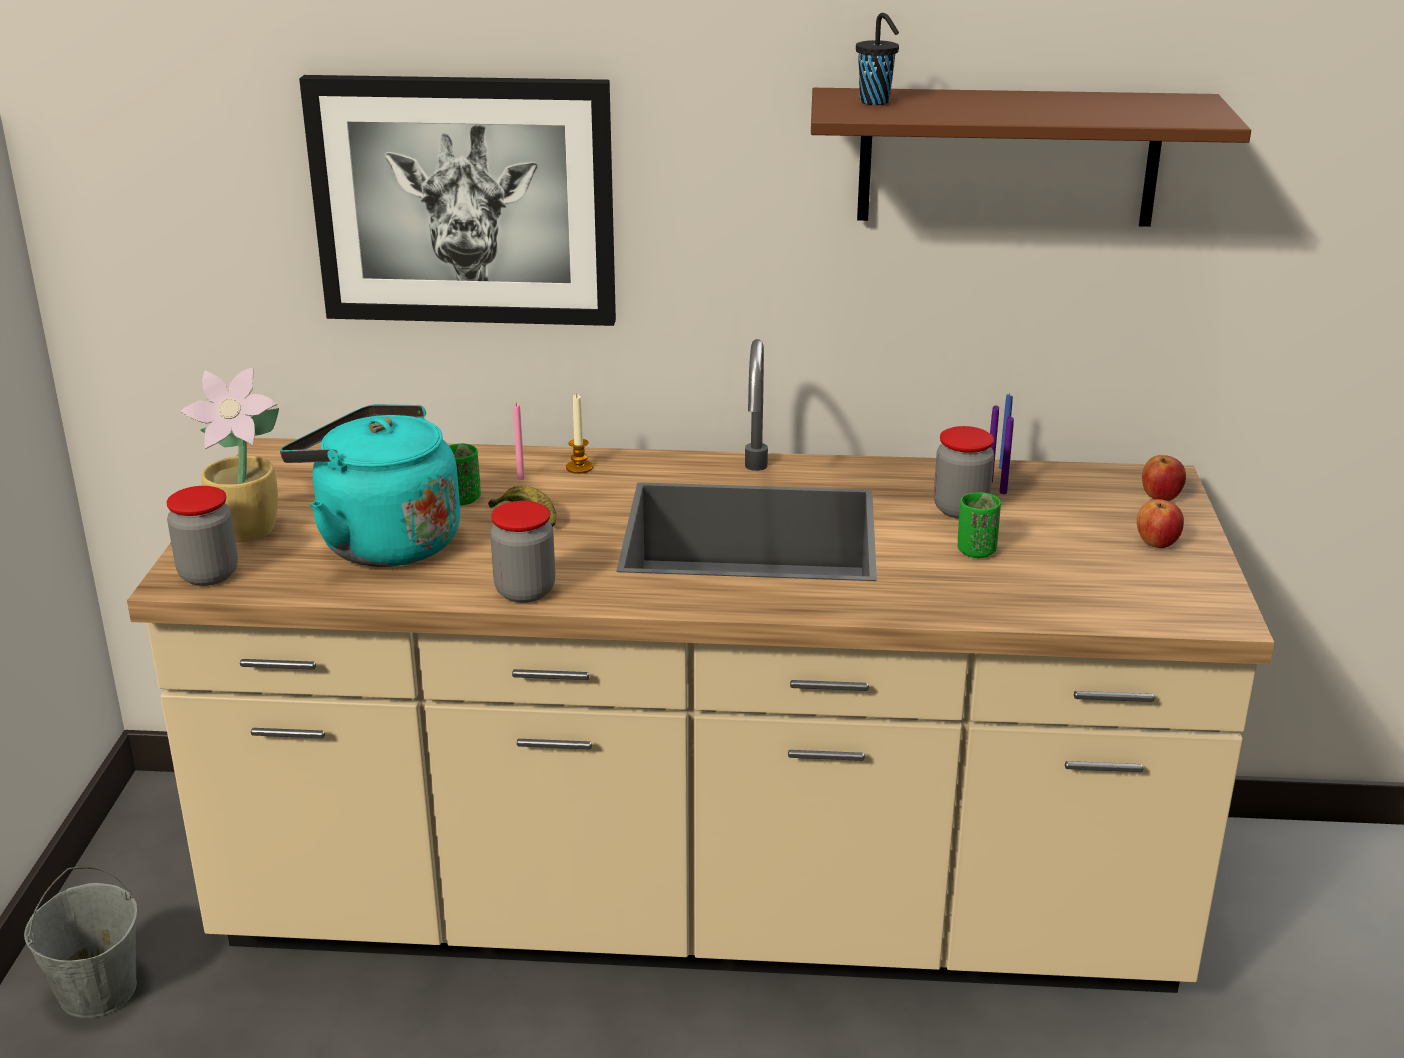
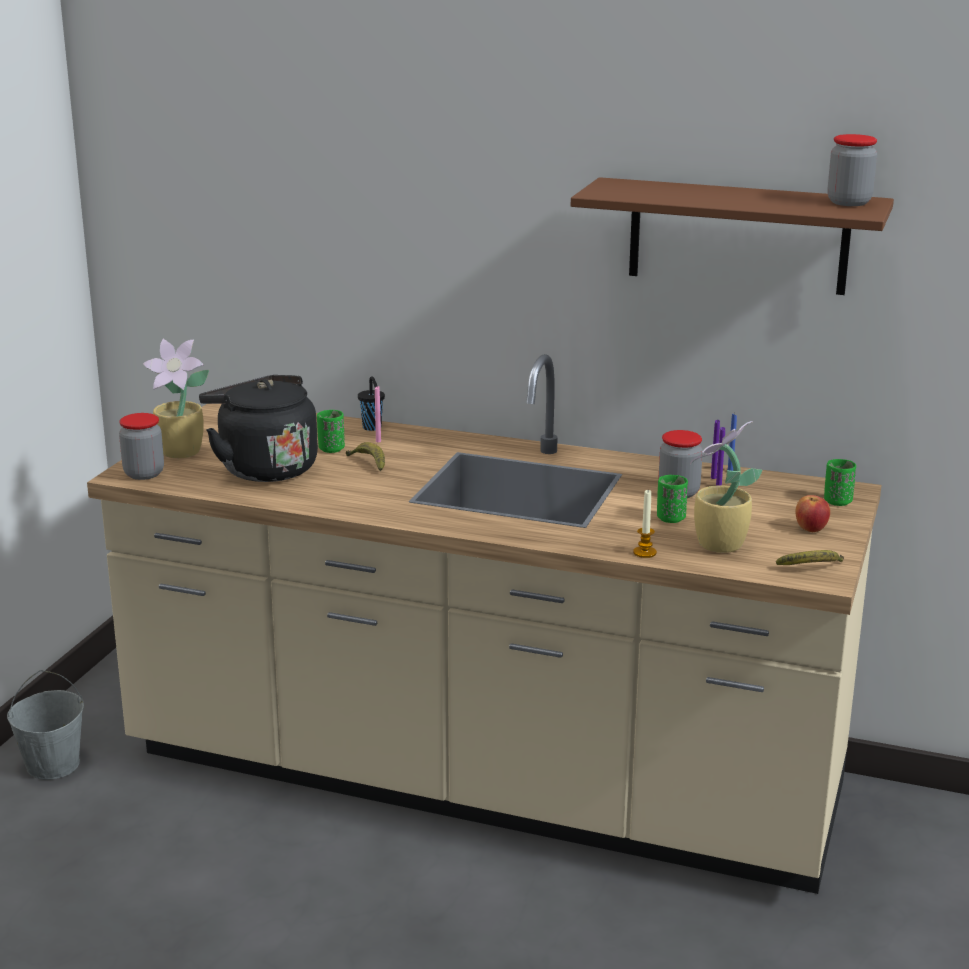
camera: 15 degrees right, 5 degrees down
(382, 542) = (264, 468): turquoise kettle -> black kettle
(464, 201) = (362, 243): picture -> none
(525, 591) = (340, 506): jar -> jar (849, 202)
(579, 467) = (422, 439): candle -> candle (644, 552)
(876, 102) = (630, 188): black cup -> black cup (372, 428)
(1061, 585) = (718, 545): none -> potted plant
(1160, 497) = (837, 501): apple -> green cup
(1199, 604) = (812, 568): none -> banana

